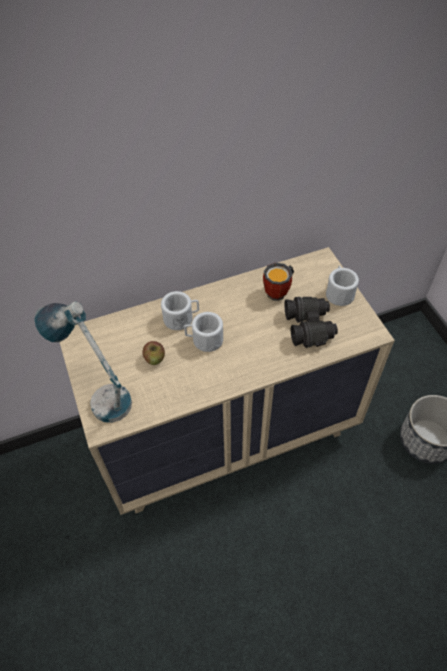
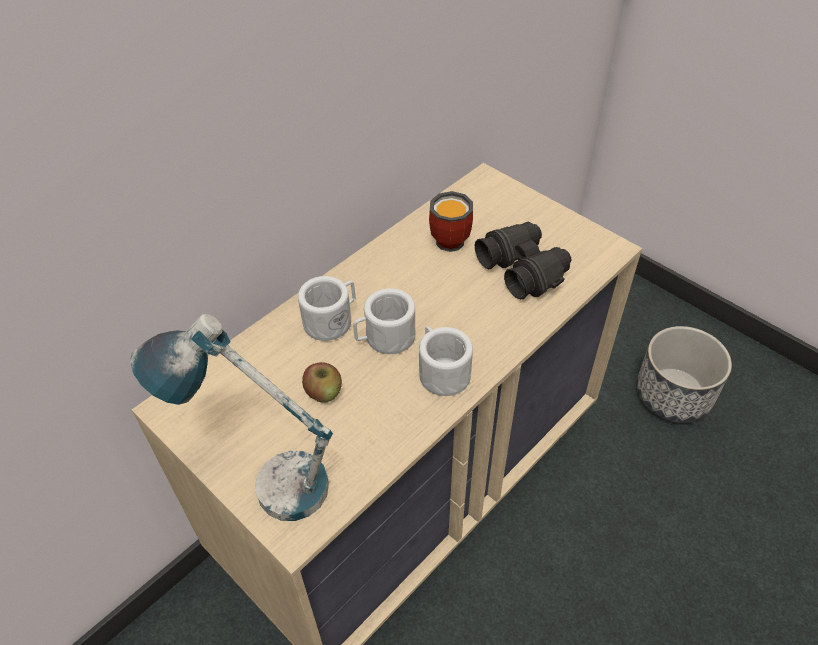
camera: 25 degrees left, 5 degrees down
(339, 292) = (534, 213): white mug -> white mug (441, 371)

